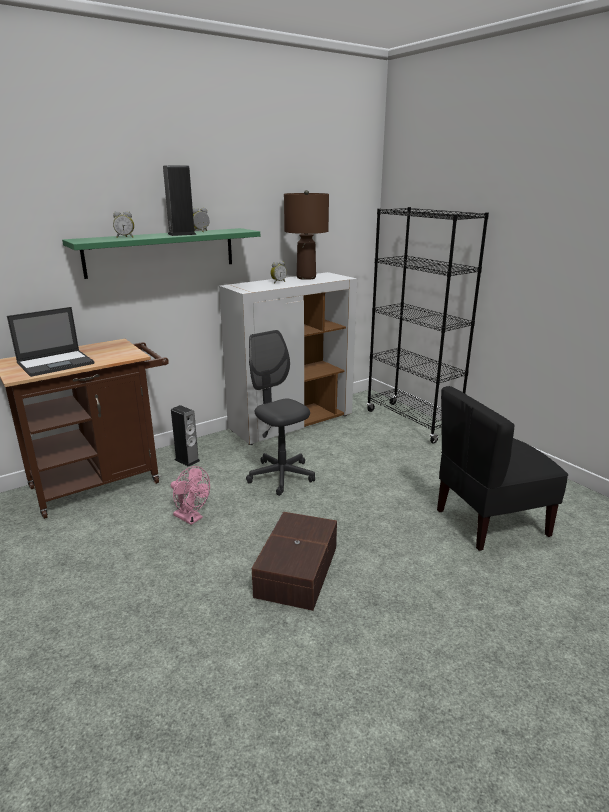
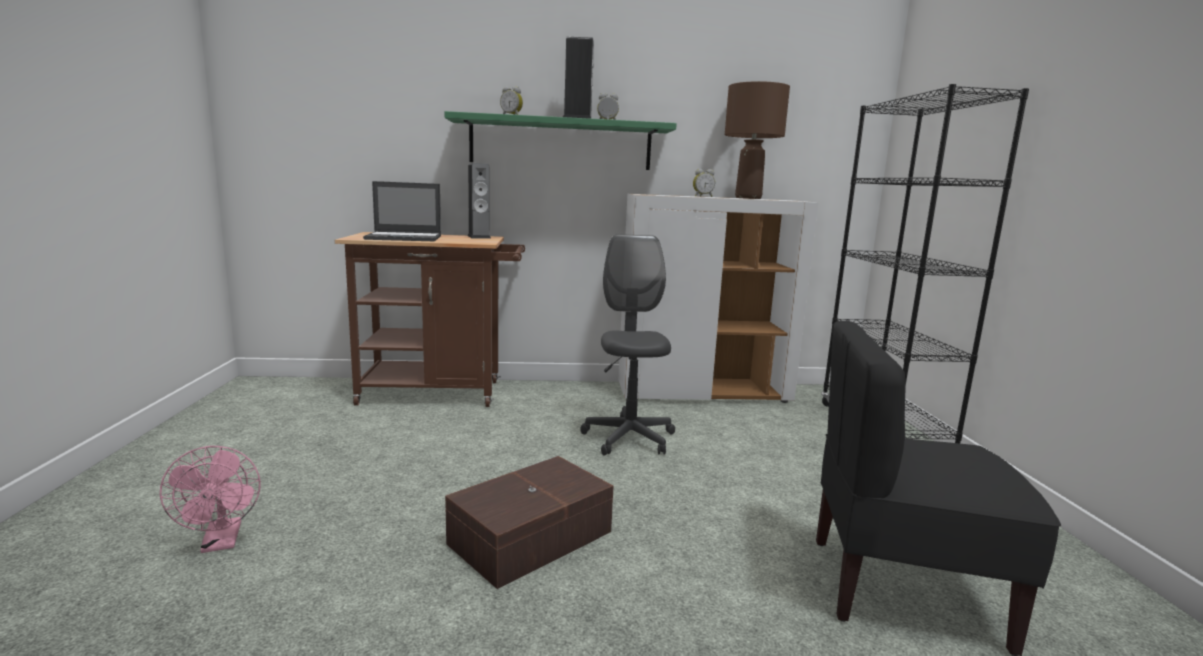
camera: 30 degrees right, 10 degrees down
(187, 460) = (542, 396): speaker -> speaker (479, 237)
(191, 518) = (481, 446): pink fan -> pink fan (221, 542)

